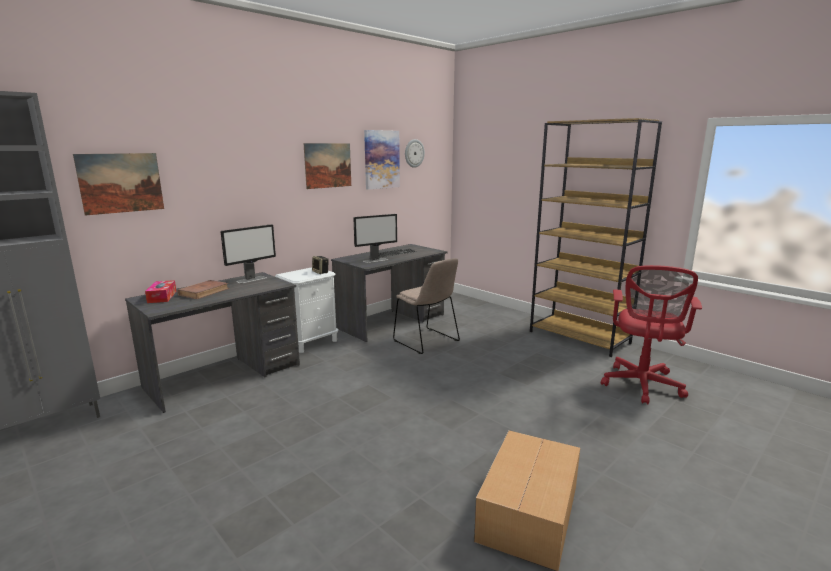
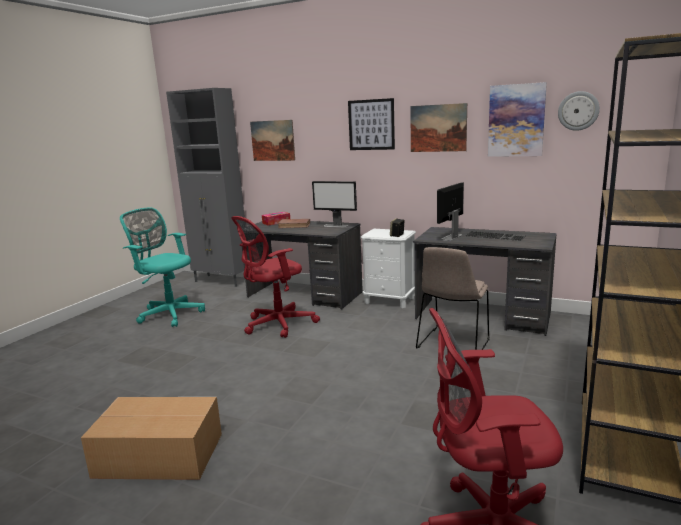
camera: 70 degrees right, 0 degrees up
(108, 490) = (169, 314): none -> turquoise office chair
(265, 161) = (371, 125): none -> picture
(287, 405) = (276, 325): none -> red office chair
(376, 260) = (451, 237): monitor -> monitor turned 90 degrees clockwise

